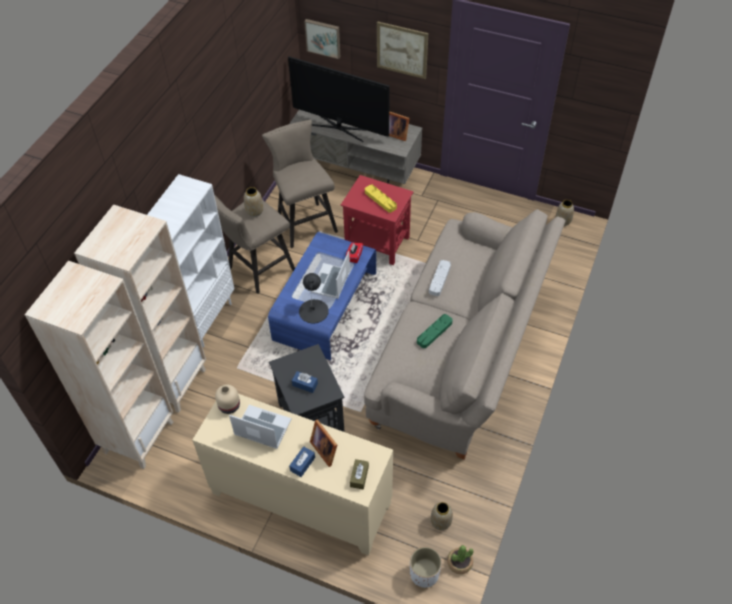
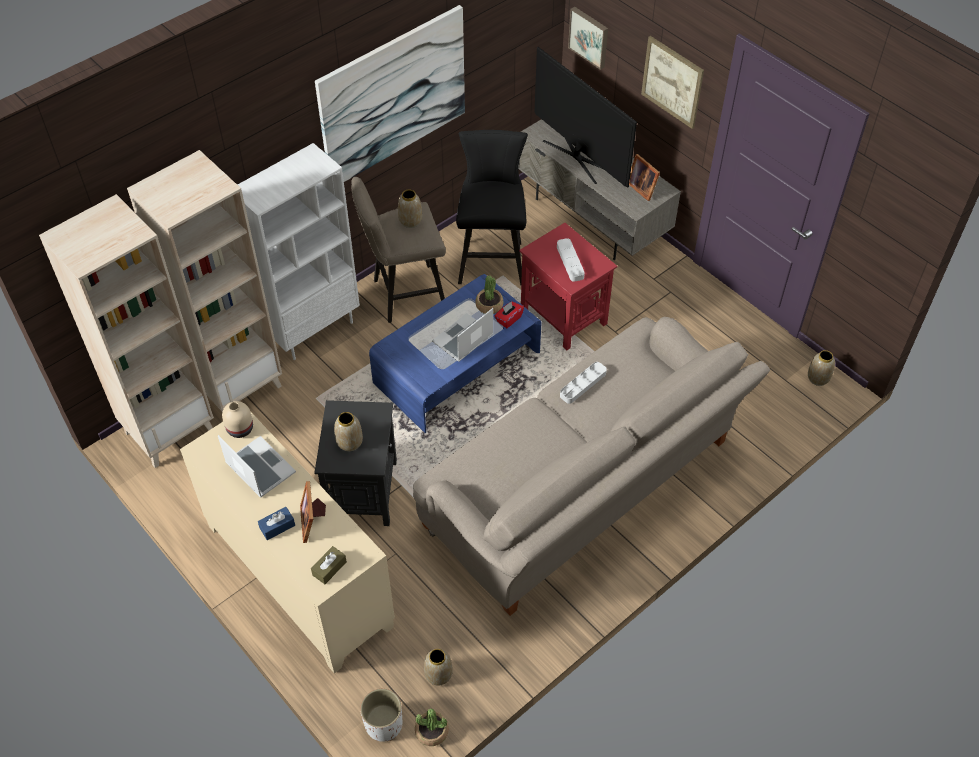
camera: 25 degrees right, 0 degrees up
(217, 121) = (393, 96): none -> picture
(304, 222) = (492, 259): beige stool -> black stool
(305, 384) = (349, 443): blue tissue box -> vase
(314, 311) = (423, 365): black table lamp -> none
(335, 252) = (489, 305): none -> potted plant
(380, 200) = (570, 262): yellow tray -> grey tray
(434, 332) = (536, 445): green tray -> none

